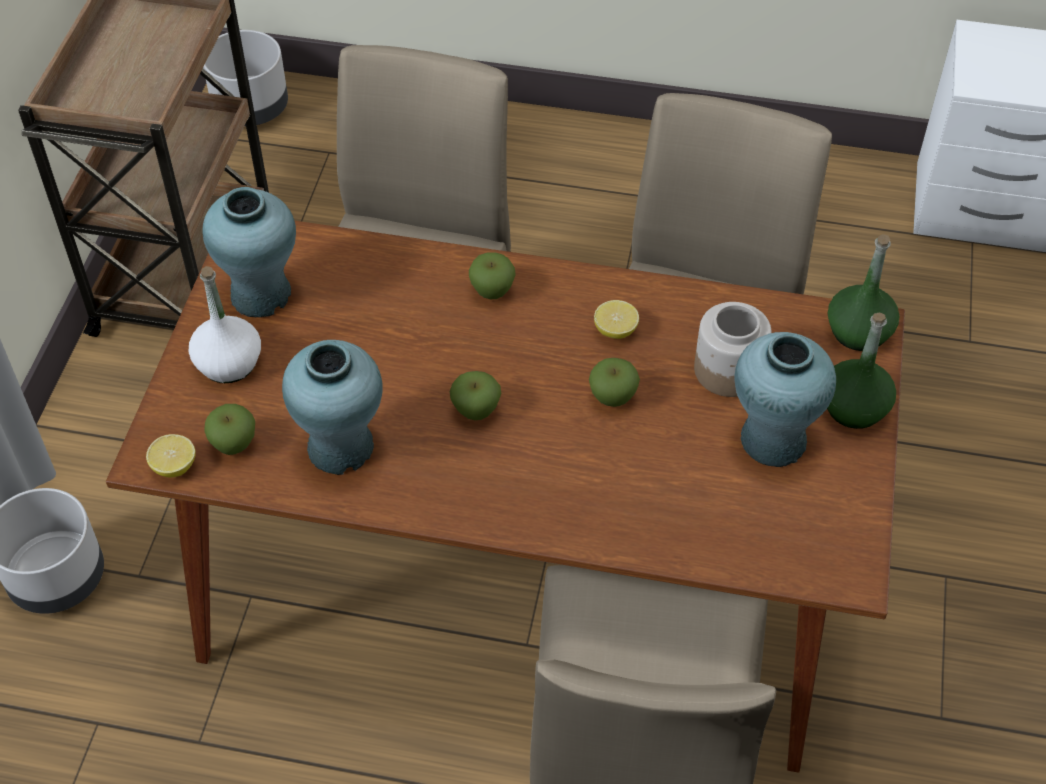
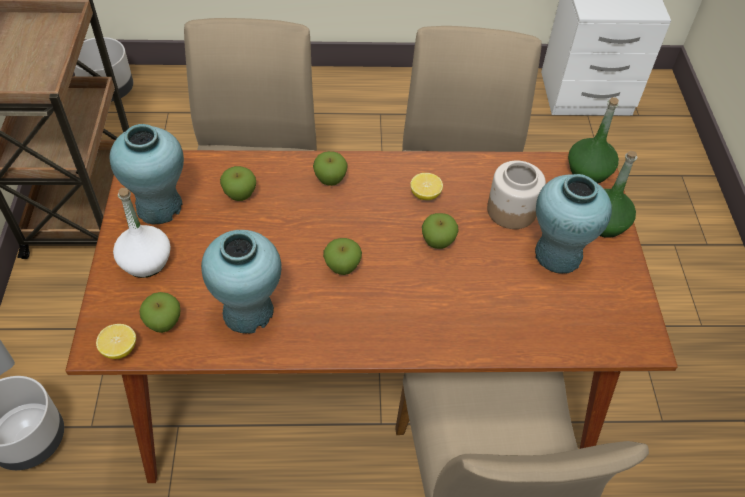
camera: 15 degrees left, 0 degrees up
(367, 294) = (240, 195): none -> apple

